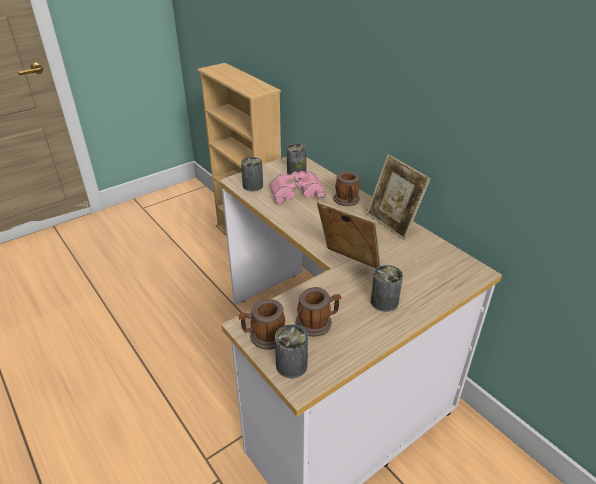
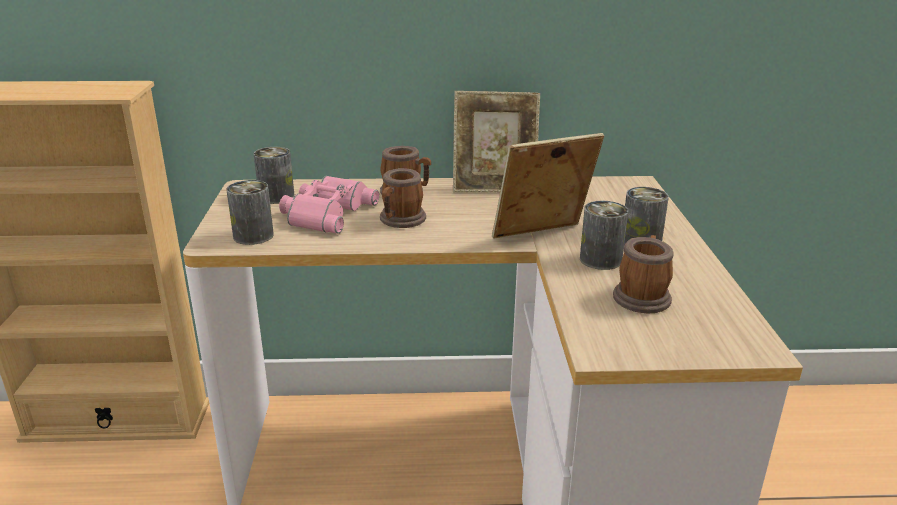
camera: 55 degrees left, 10 degrees down
(264, 336) = (637, 343): mug -> mug (400, 221)
(291, 365) = (714, 341): can -> can (600, 259)

